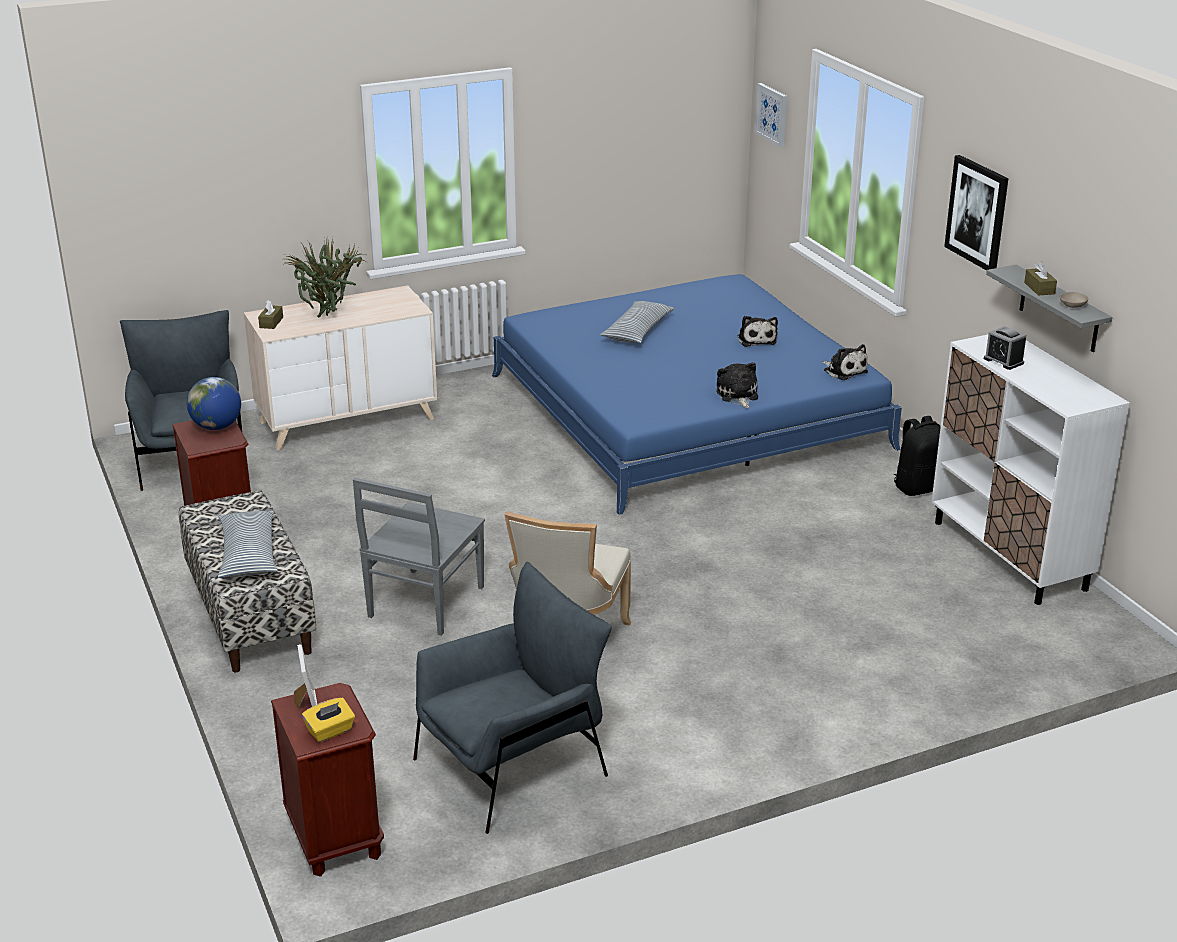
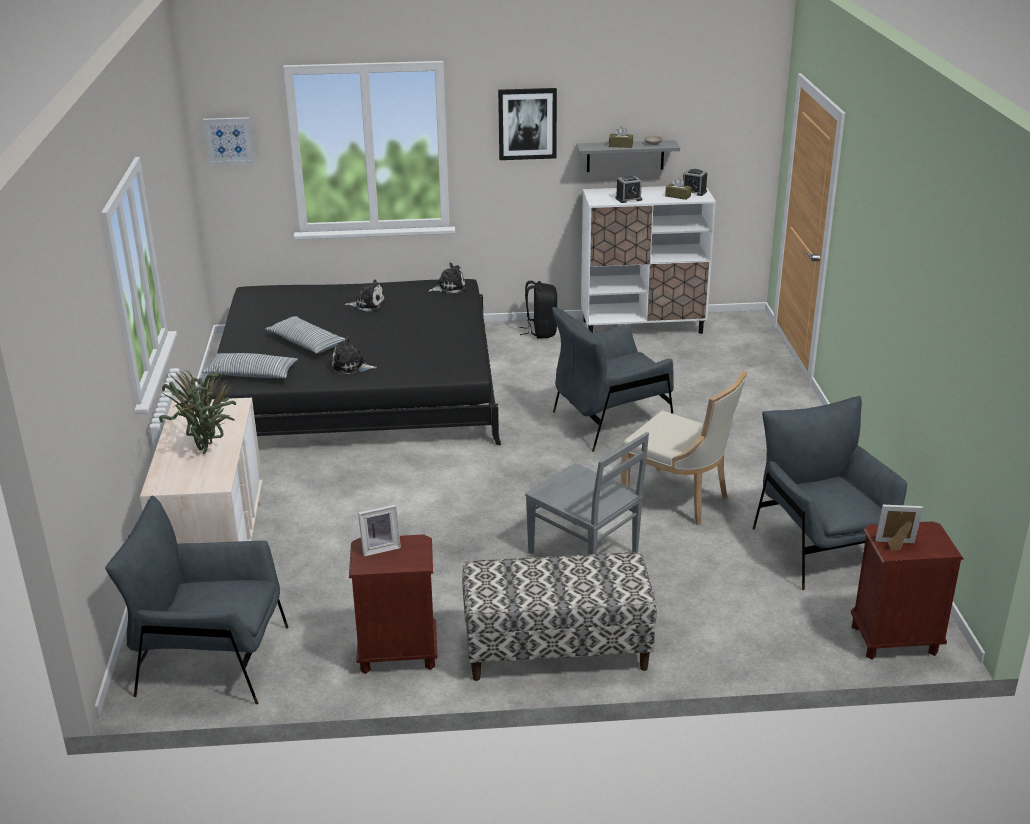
camera: 70 degrees left, 0 degrees up
(217, 427) = (380, 548): globe -> picture frame
(248, 554) = (585, 580): pillow -> pillow (251, 374)
(271, 322) = (186, 482): brown tissue box -> brown tissue box (678, 196)
(330, 731) = (932, 538): yellow tissue box -> none
(686, 411) = (357, 386): blue bed -> black bed
(722, 574) = (611, 422): none -> grey armchair
(737, 395) = (457, 329): plush toy -> plush toy (351, 367)
(1086, 398) = (693, 192): none -> alarm clock

